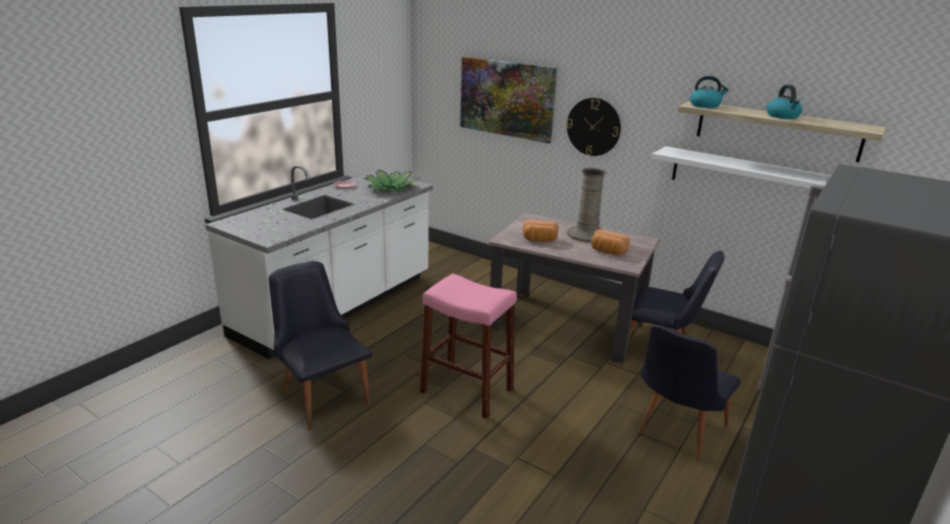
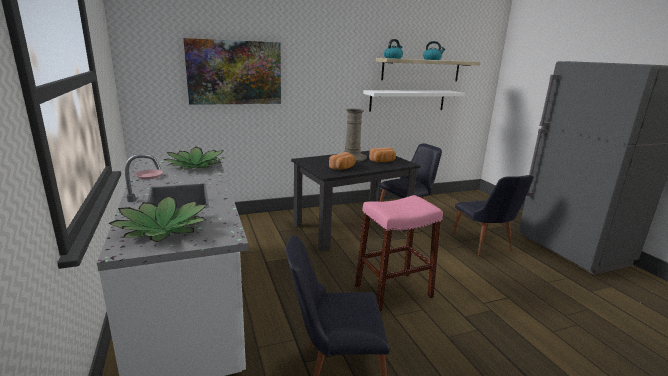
camera: 55 degrees left, 5 degrees down
(261, 221) = (163, 229): none -> potted plant
(566, 326) = (351, 228): beige dining table -> black dining table
(593, 127) = (313, 85): wall clock -> none

